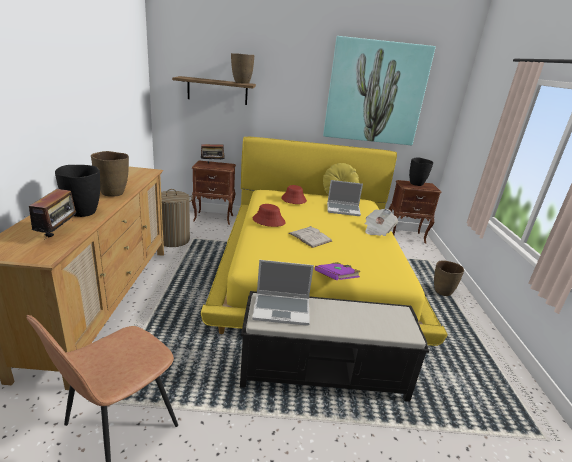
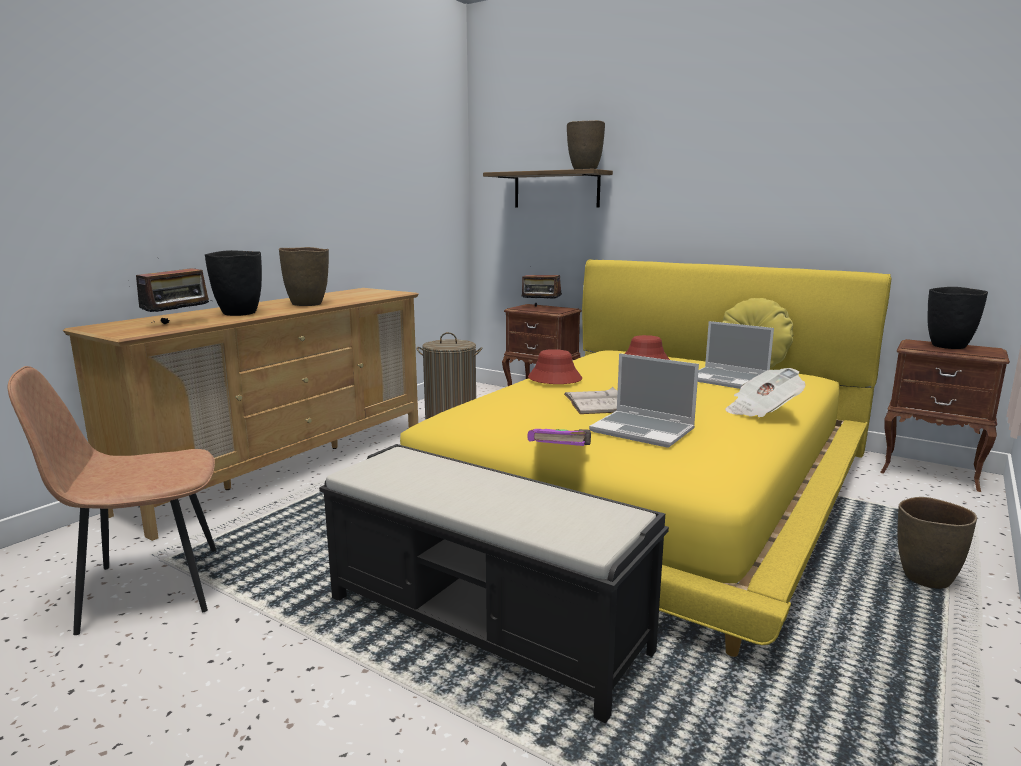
camera: 35 degrees right, 10 degrees down
(282, 309) = (408, 469): laptop -> laptop (644, 430)
(375, 93) = (838, 157): picture -> none

